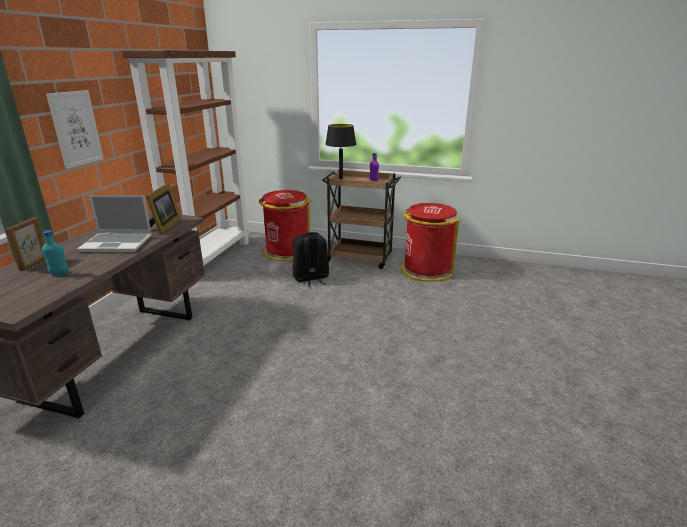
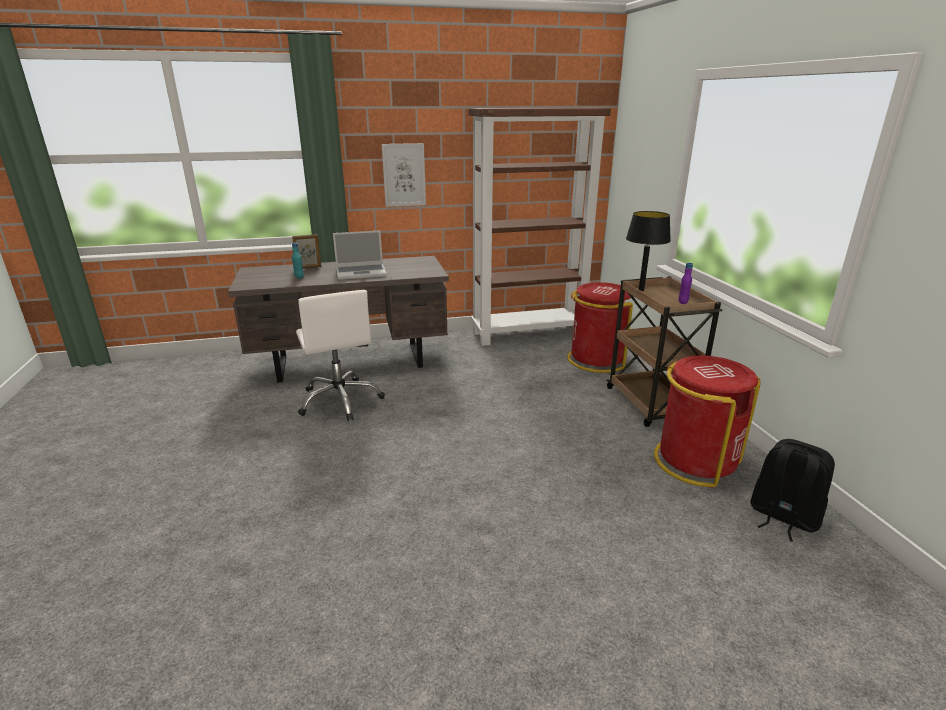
camera: 60 degrees right, 0 degrees up
(118, 243) = (361, 273): laptop -> laptop turned 75 degrees counterclockwise
(164, 226) = (410, 272): picture frame -> none
(187, 379) = (340, 400): none -> white office chair
(311, 278) = (558, 392): black backpack -> black backpack (782, 517)

